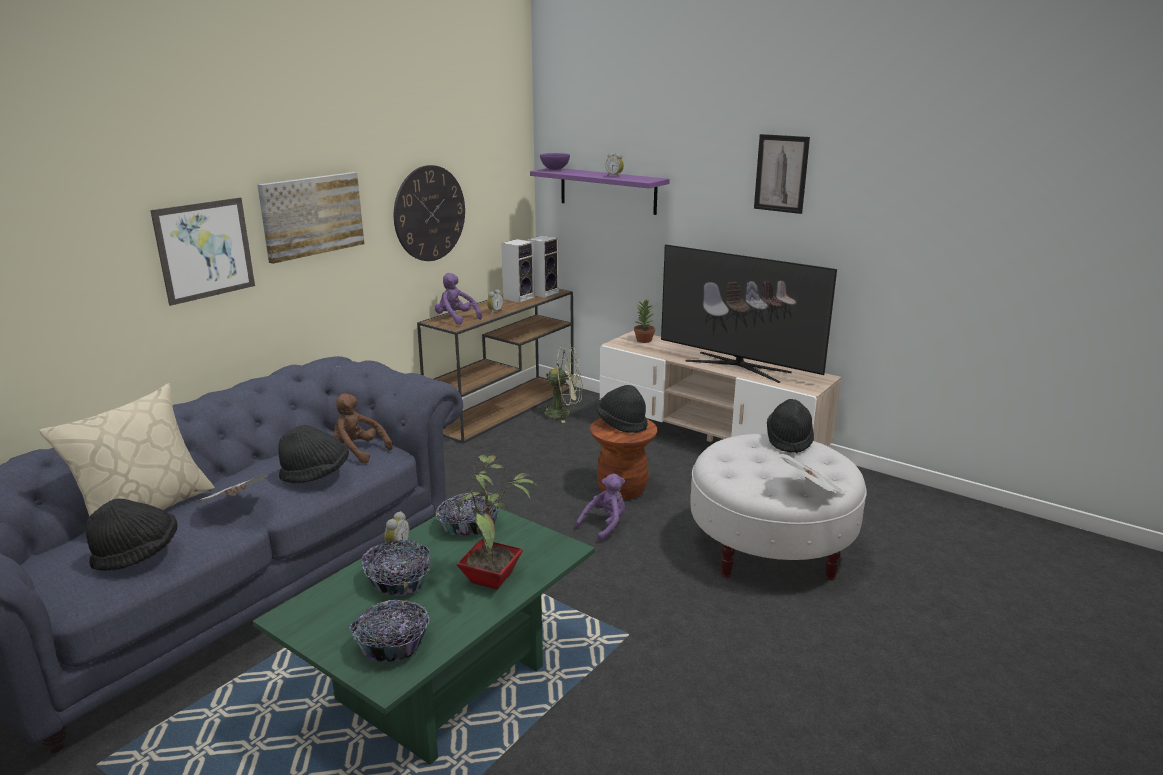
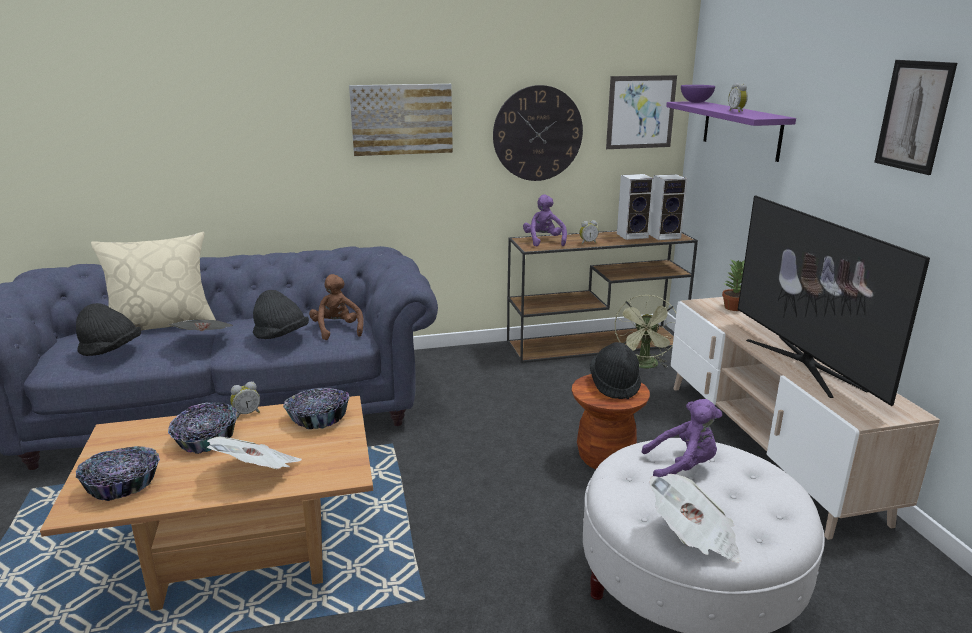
camera: 40 degrees right, 0 degrees up
(205, 250) = (295, 135): picture -> picture (640, 112)
(444, 687) = (241, 555): green coffee table -> brown coffee table
(493, 579) = (258, 472): potted plant -> newspaper
(563, 413) = (644, 366): green fan -> green fan turned 60 degrees clockwise
(605, 525) = (543, 485): purple plush toy -> purple plush toy (682, 467)
(789, 440) = (760, 470): black hat -> none

